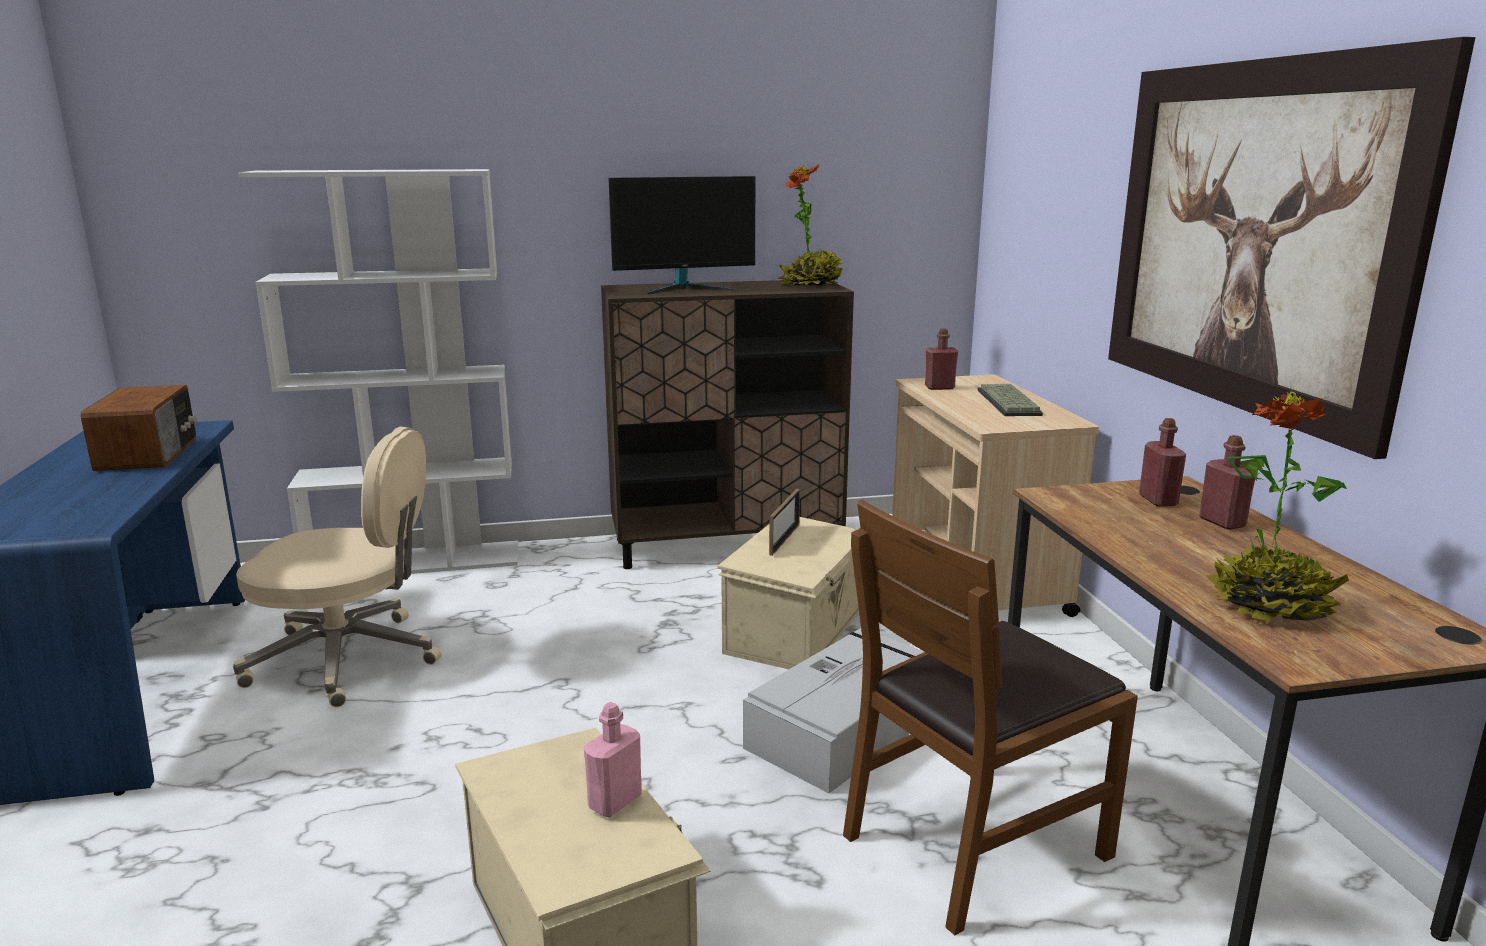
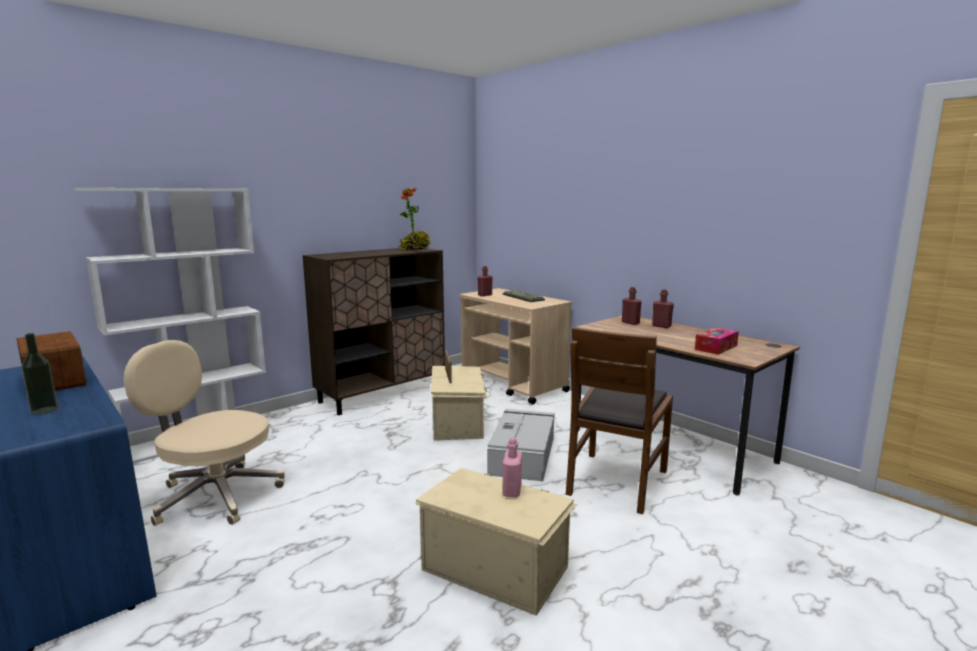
camera: 30 degrees left, 5 degrees down
(73, 497) = (44, 410): none -> bottle
(348, 659) = (215, 495): beige office chair -> beige office chair turned 135 degrees counterclockwise
(684, 288) = (355, 253): monitor -> none
(1251, 237) = (646, 211): picture -> none
(1271, 607) = (716, 347): potted plant -> tissue box

